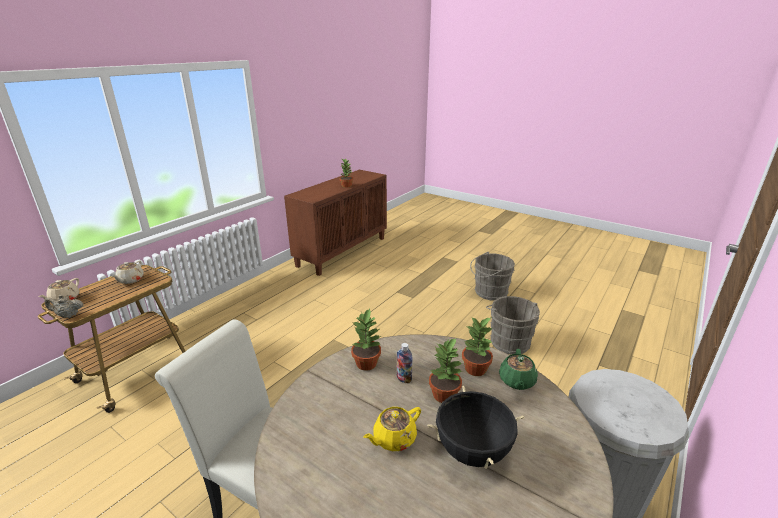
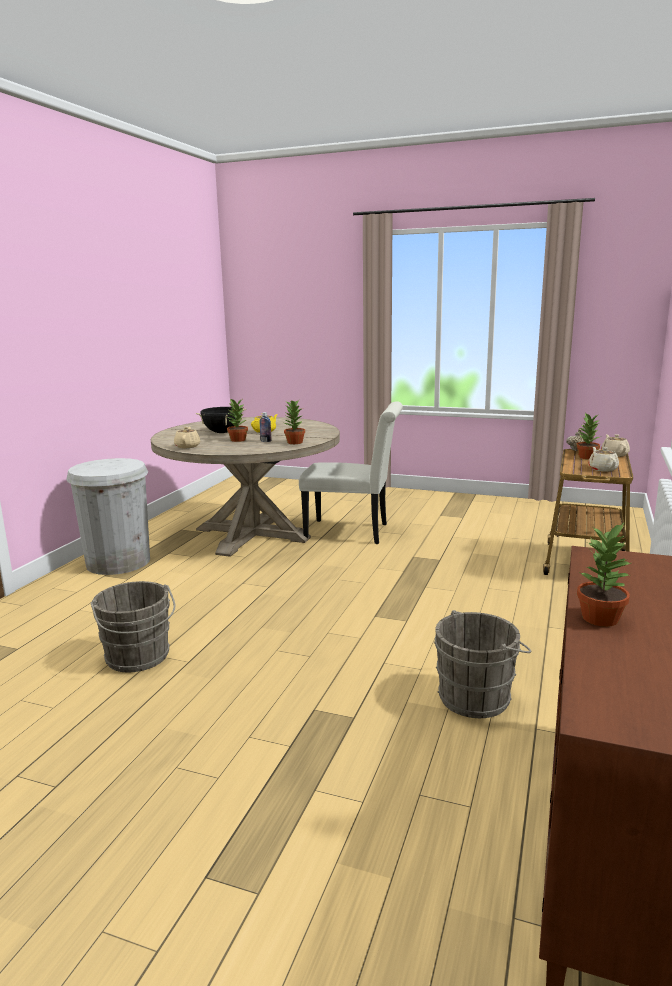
camera: 165 degrees right, 10 degrees down
(476, 369) = (215, 447): potted plant -> potted plant (586, 457)
(489, 292) = (138, 755): grey bucket -> grey bucket (478, 696)
(517, 381) = (187, 446): green teapot -> beige teapot

